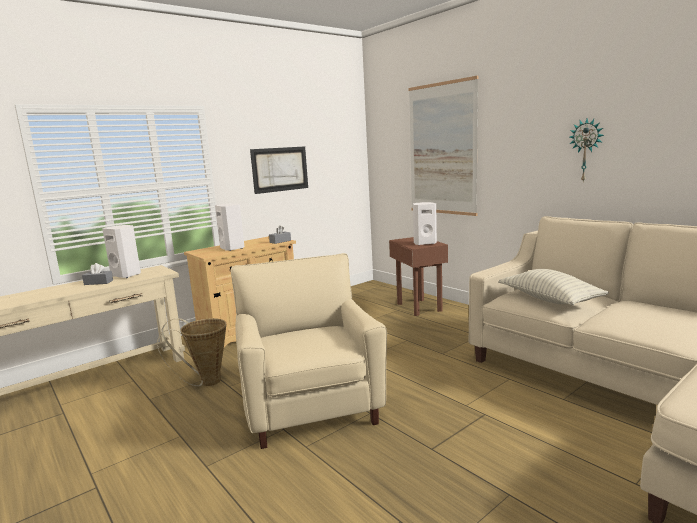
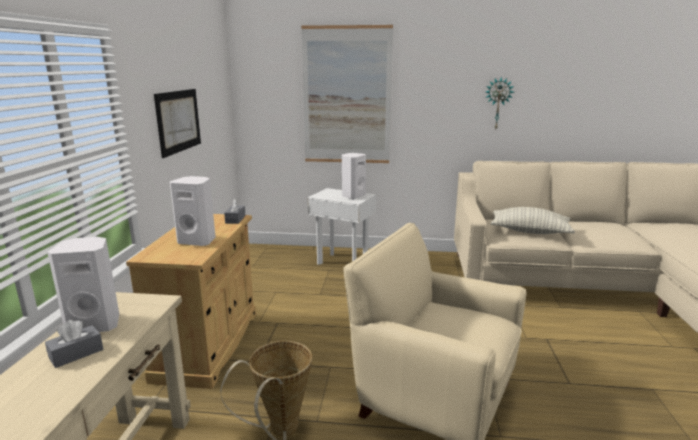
camera: 45 degrees left, 5 degrees up
(418, 307) = (342, 262): brown side table -> white side table

